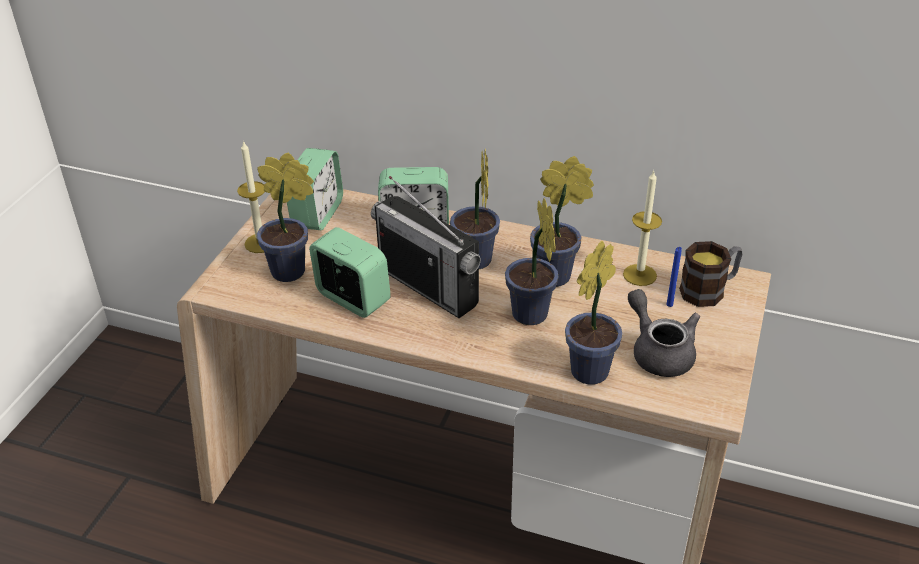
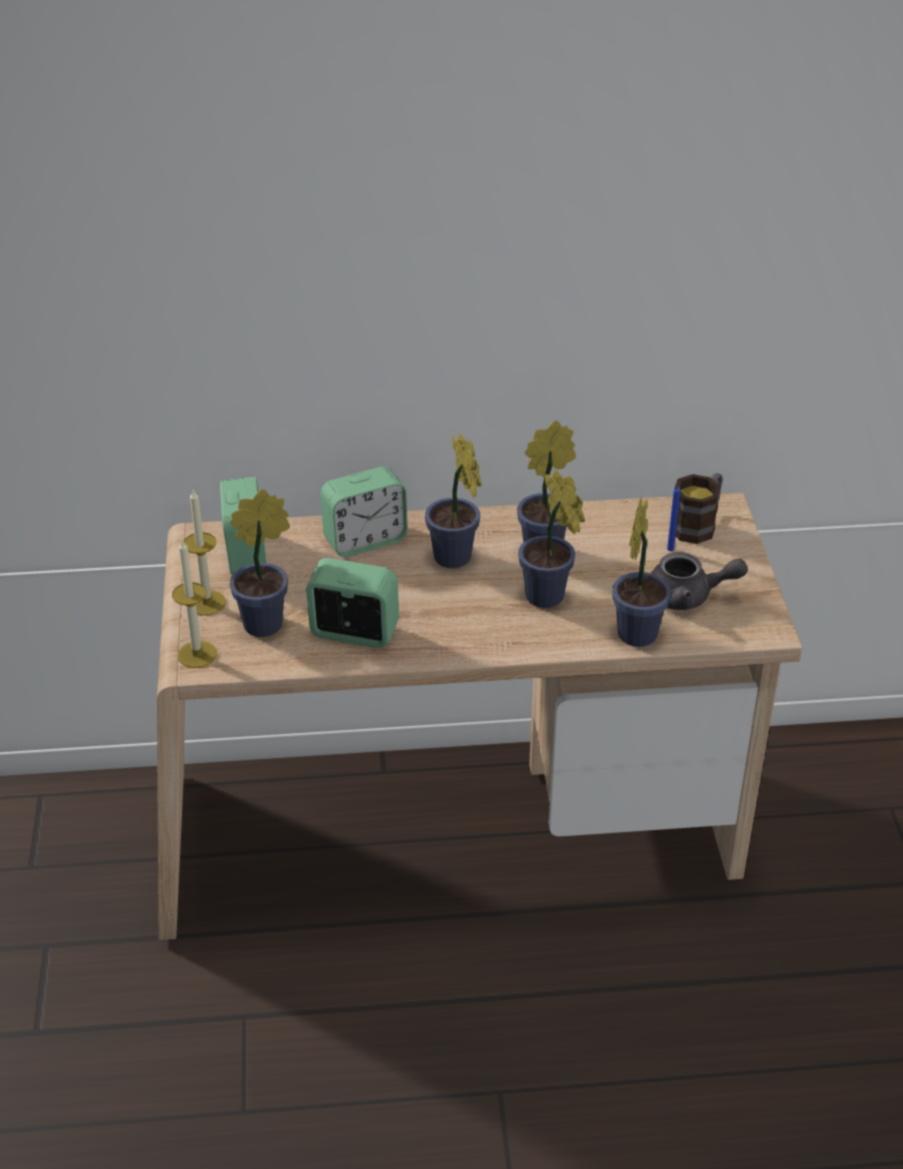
camera: 25 degrees left, 0 degrees up
(428, 286) = (424, 598): radio -> none
(639, 275) = (624, 528): candle -> candle (197, 654)
(659, 352) = (688, 597): grey teapot -> grey teapot turned 150 degrees clockwise

